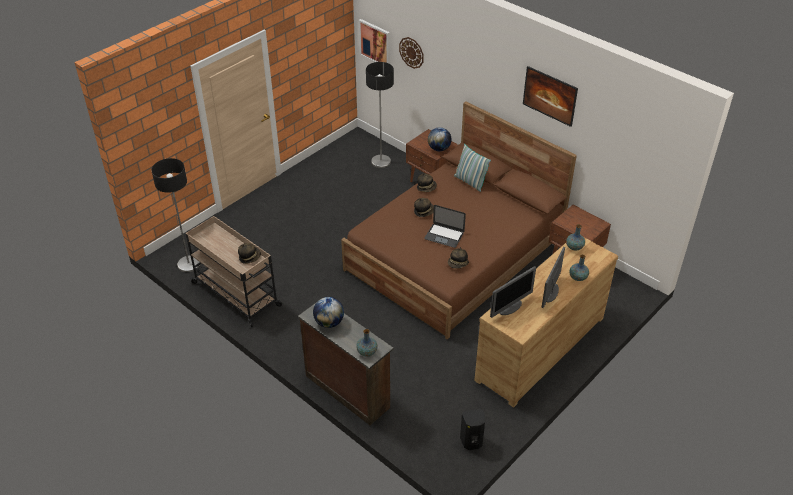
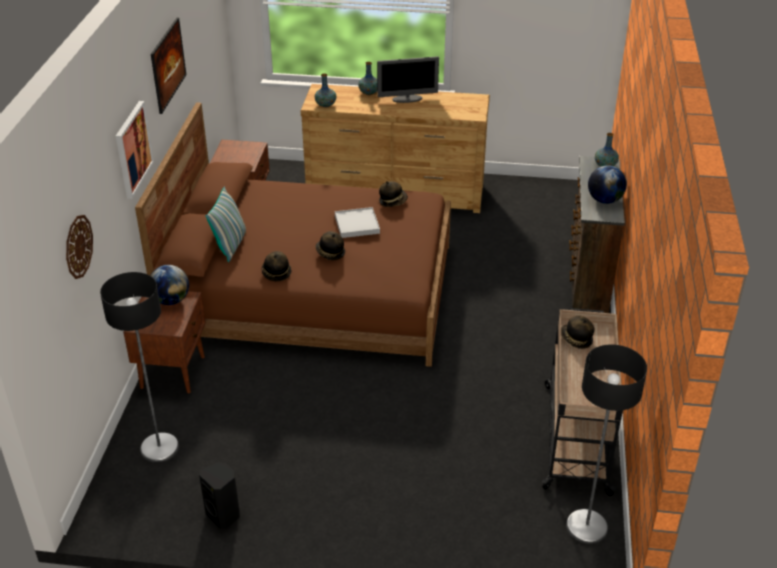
camera: 125 degrees left, 5 degrees down
(375, 43) = (43, 322): picture -> picture (133, 149)
(444, 235) = (357, 224): laptop -> white tray
(471, 442) = (546, 191): black speaker -> black speaker (224, 515)
(510, 307) = (452, 111): monitor -> none

